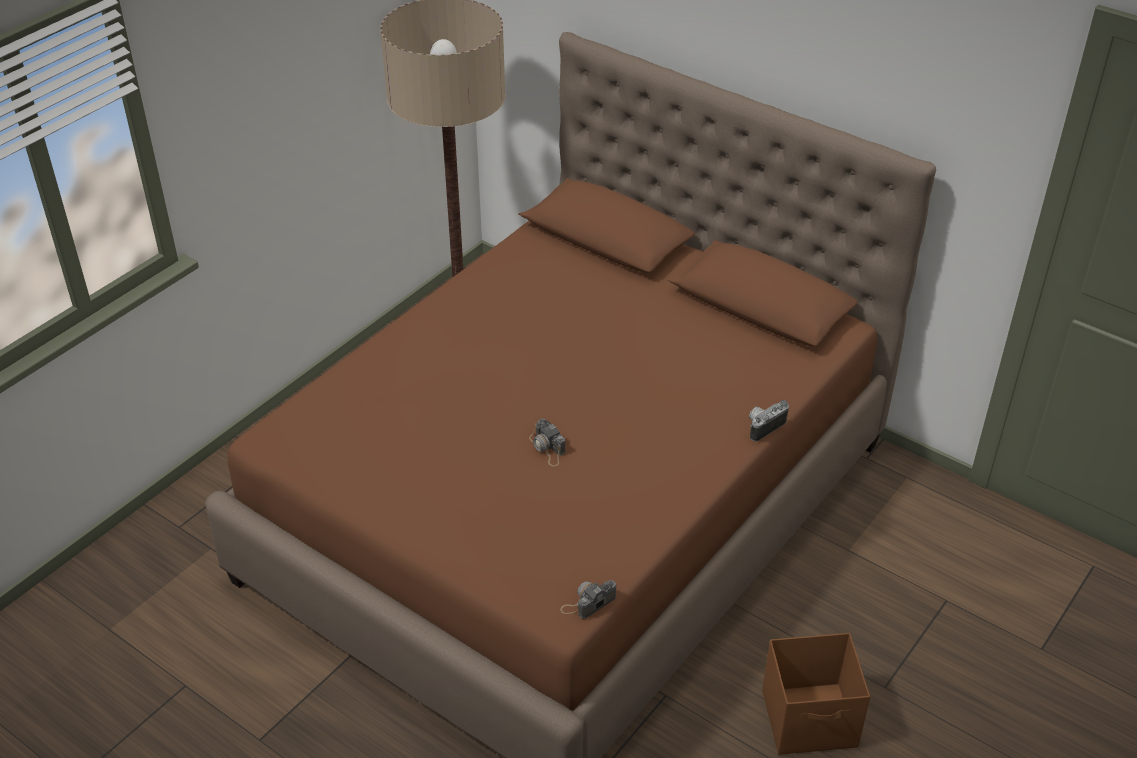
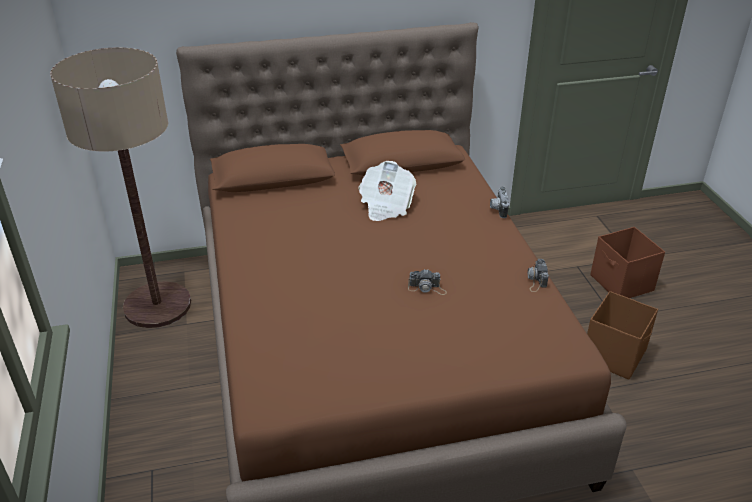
camera: 50 degrees left, 5 degrees down
(588, 602) = (577, 339): camera -> camera (536, 279)
(658, 340) = (386, 205): none -> newspaper
(967, 663) = (621, 283): none -> brown storage box

